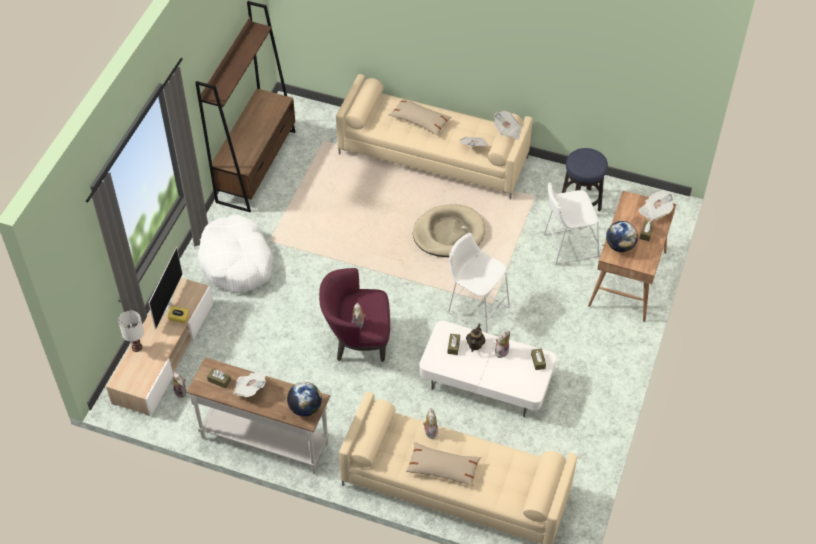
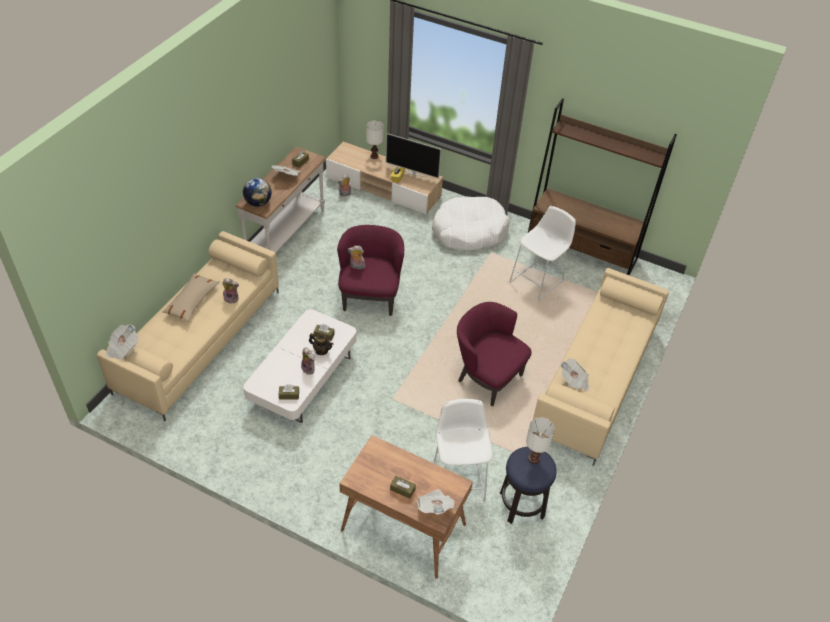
camera: 95 degrees right, 5 degrees down
(420, 120) = (613, 342): beige pillow -> none
(449, 233) = (487, 378): beige dog bed -> purple armchair
(476, 308) = (389, 385): white stool -> white stool (538, 280)
(507, 131) = (584, 400): newspaper -> newspaper (123, 348)
(581, 159) = (534, 459): none -> white table lamp
(620, 246) = (387, 459): globe -> none

